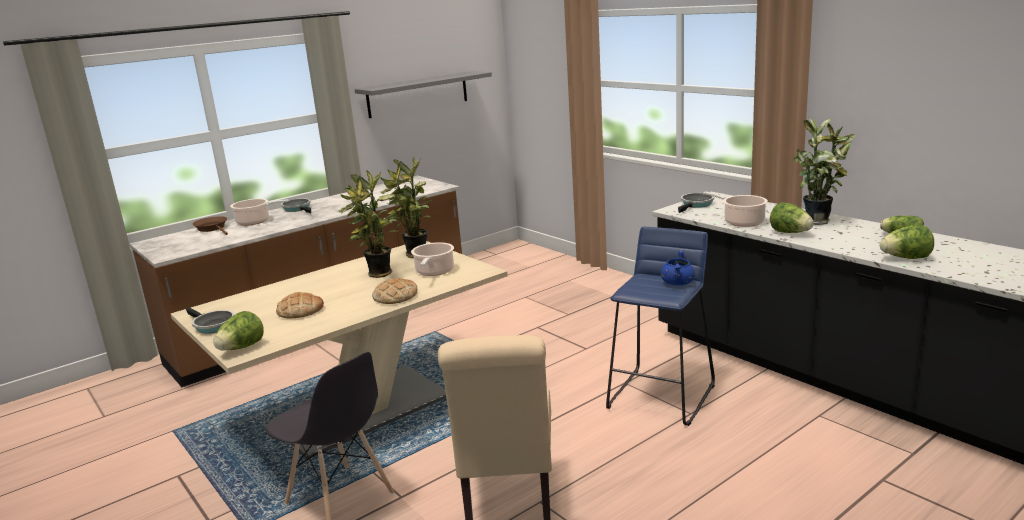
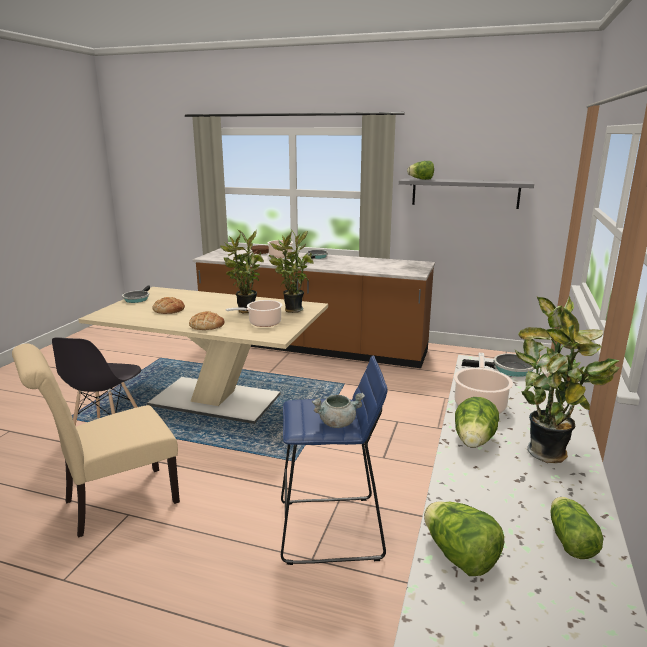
camera: 55 degrees right, 0 degrees up
(241, 348) = (106, 313): lettuce -> lettuce (421, 179)
(677, 283) = (337, 423): blue cooking pot -> grey cooking pot

